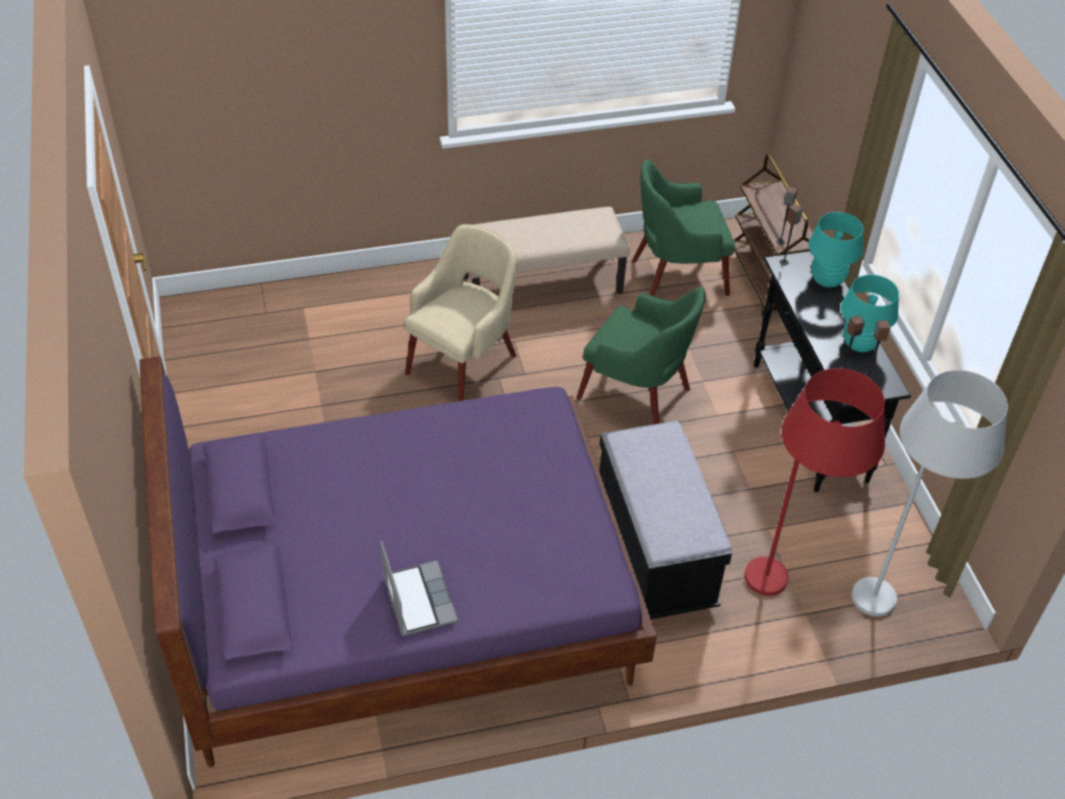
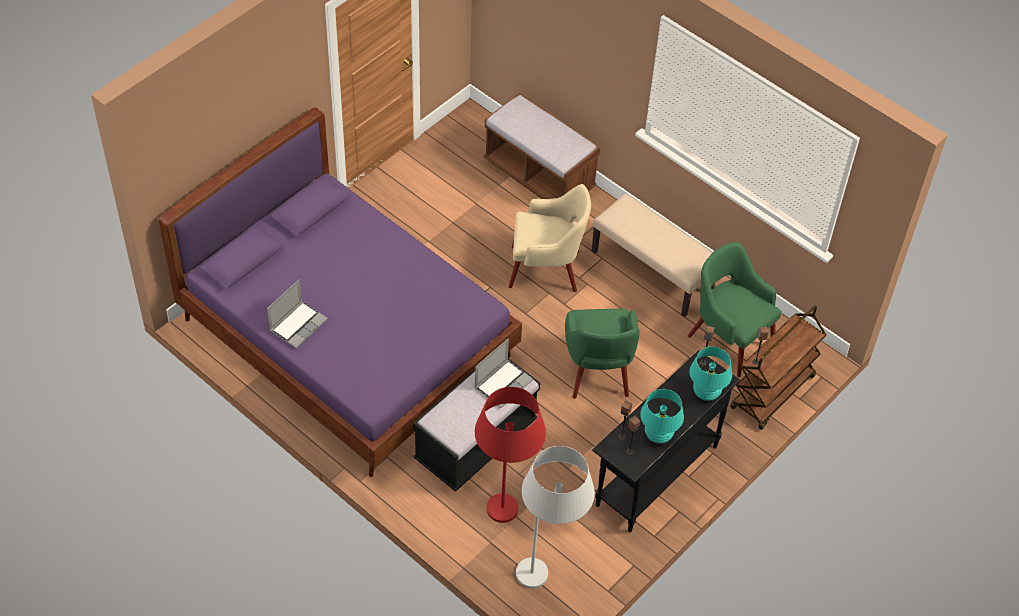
camera: 55 degrees right, 5 degrees up
(330, 300) = (539, 176): none -> brown bench
(658, 450) = (503, 383): none -> laptop

